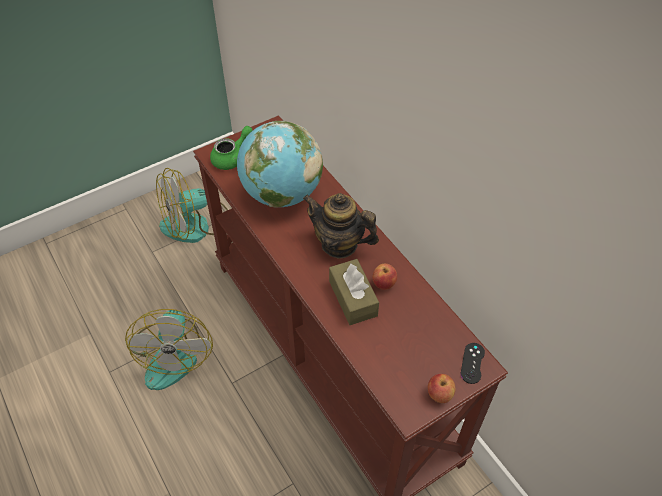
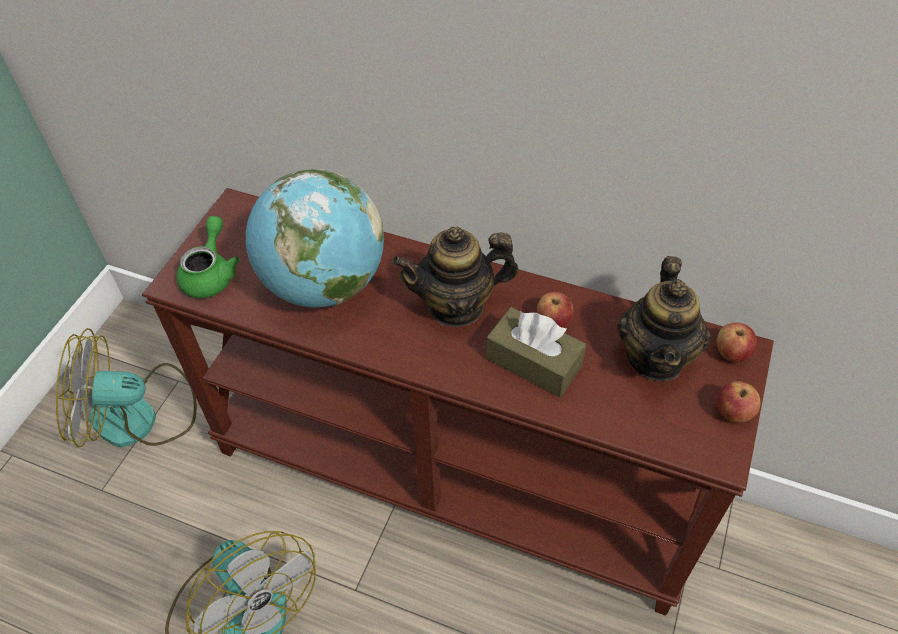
camera: 35 degrees left, 0 degrees up
(196, 224) = (139, 416): fan -> fan turned 60 degrees clockwise
(424, 337) = (656, 357): none -> teapot
(472, 363) = (731, 353): black game controller -> apple

